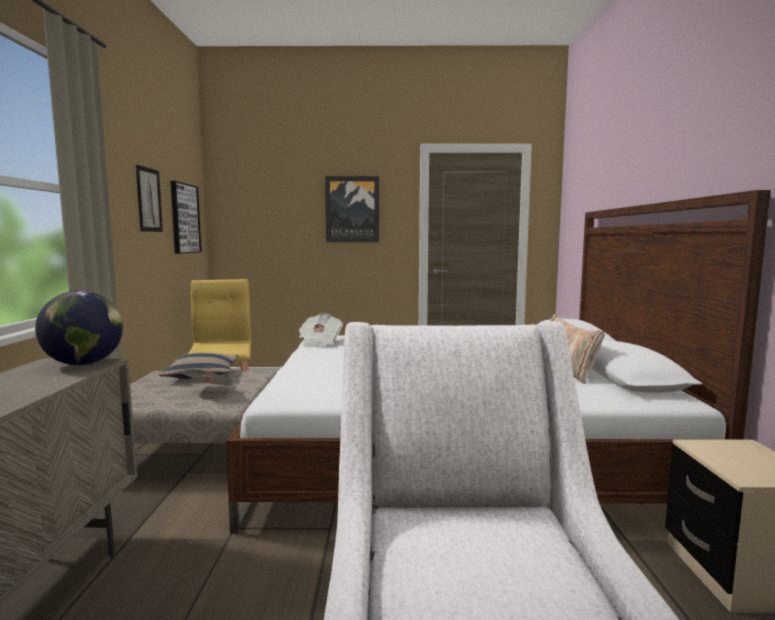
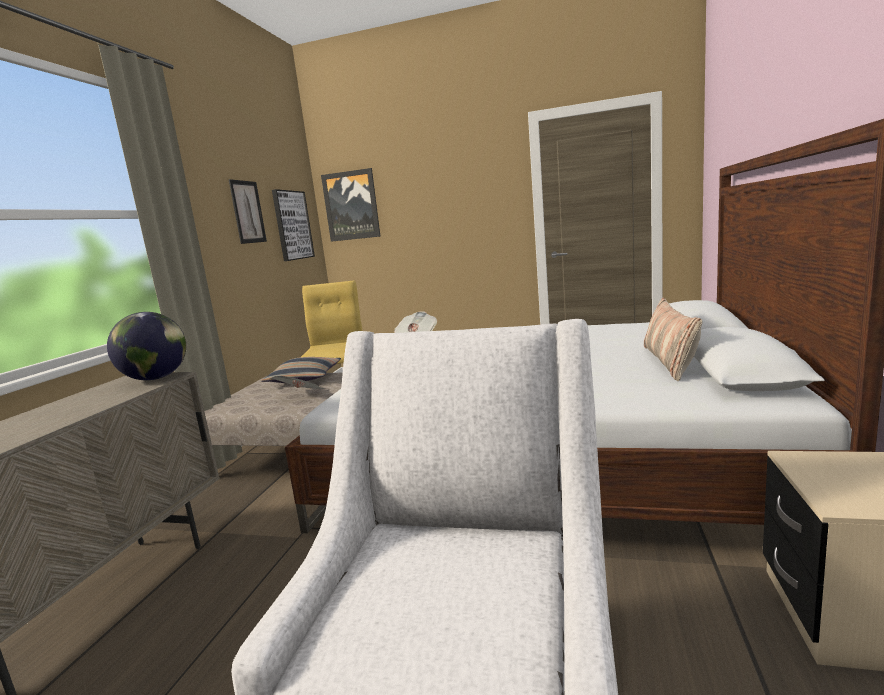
camera: 15 degrees right, 5 degrees up
(352, 209) = (459, 196): picture -> picture (351, 205)

